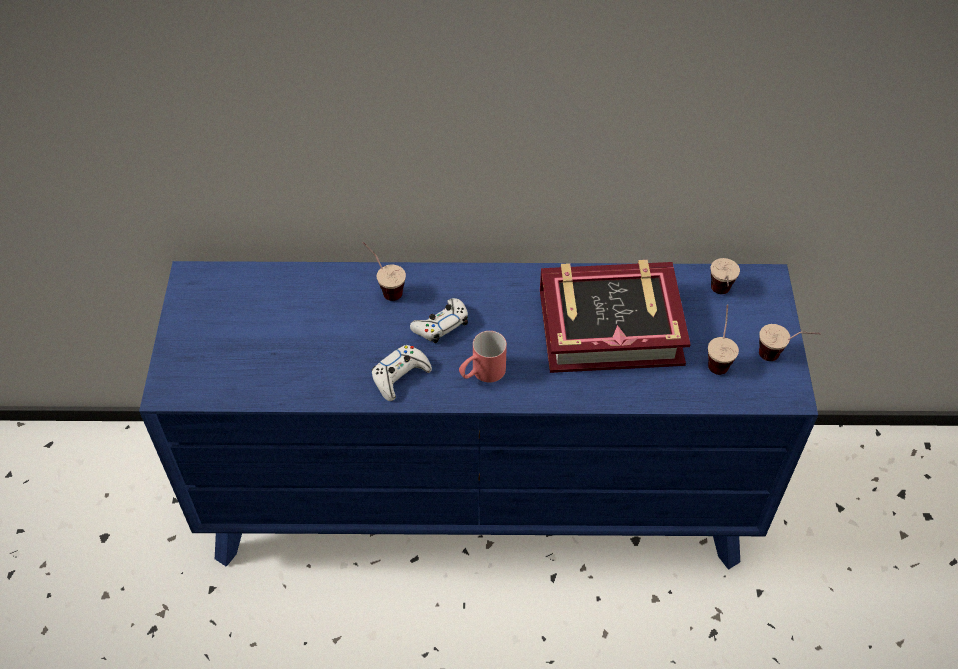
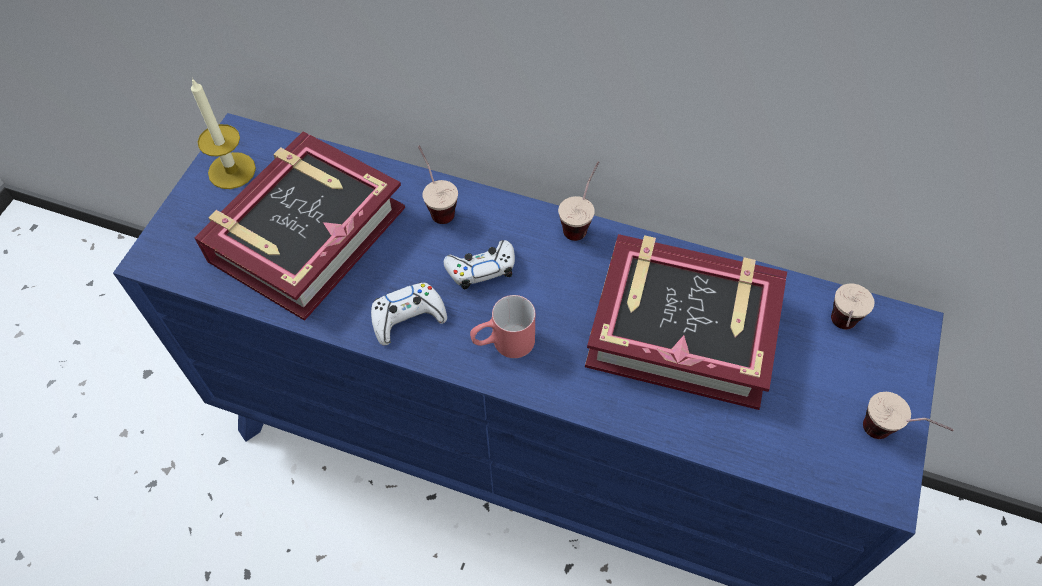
camera: 20 degrees right, 5 degrees up
(201, 305) = (232, 170): none -> candle
(288, 337) = (306, 234): none -> book
(718, 356) = (806, 411): cup -> cup (581, 221)

